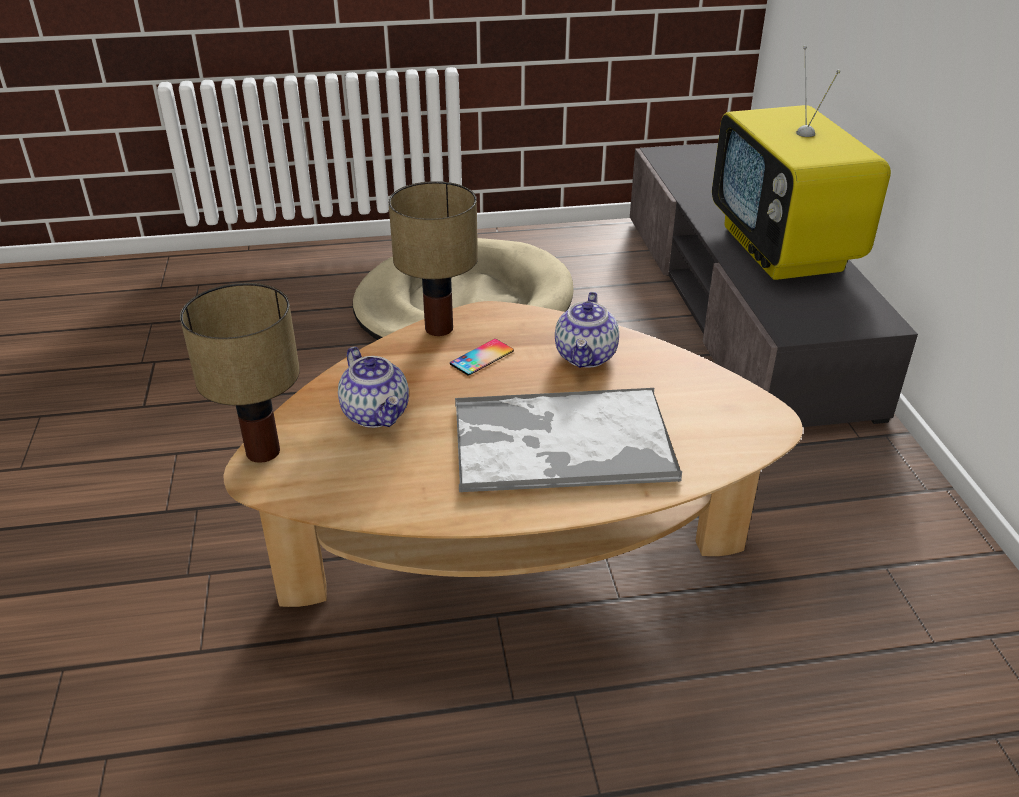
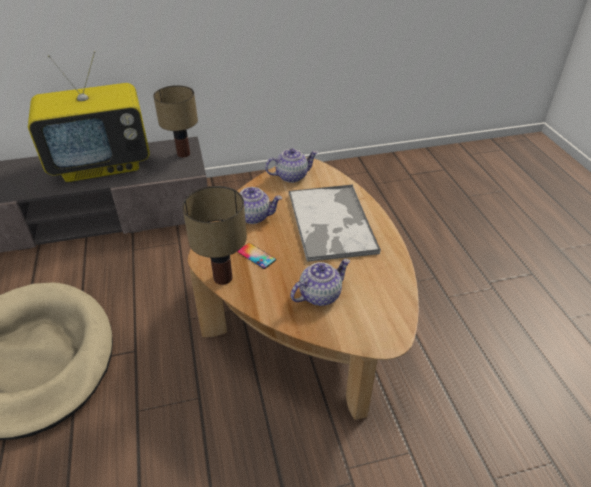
camera: 95 degrees left, 5 degrees up
(261, 452) = (368, 343): table lamp -> table lamp (183, 154)
(720, 403) = (292, 176): none -> teapot

